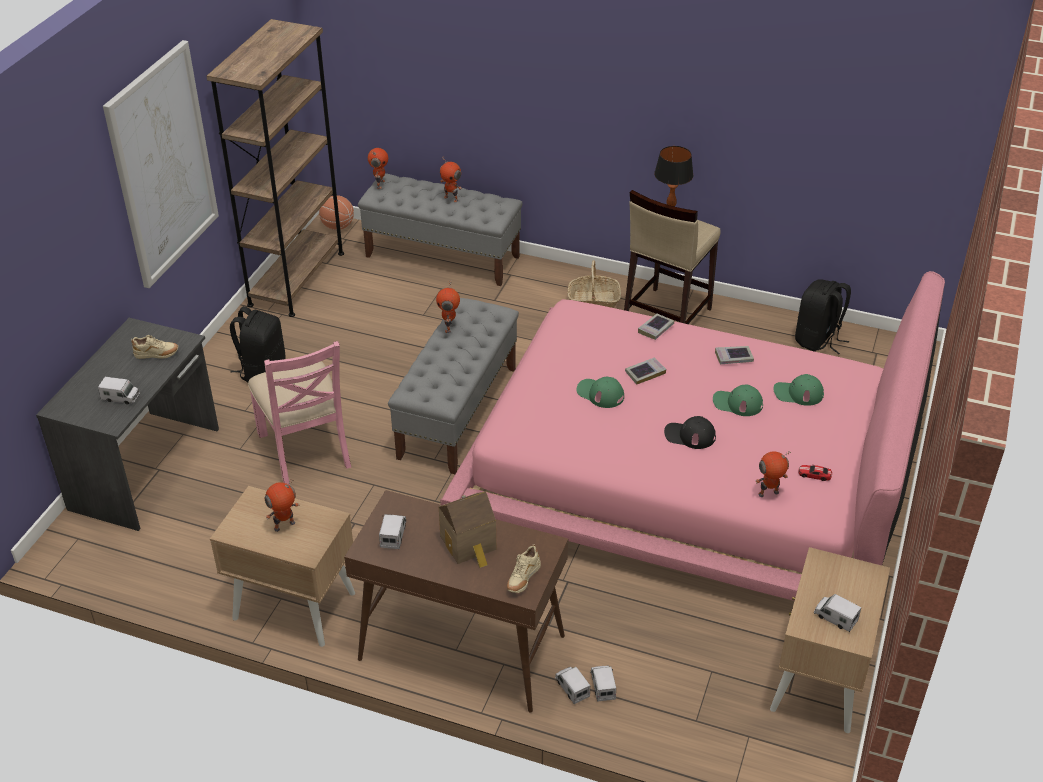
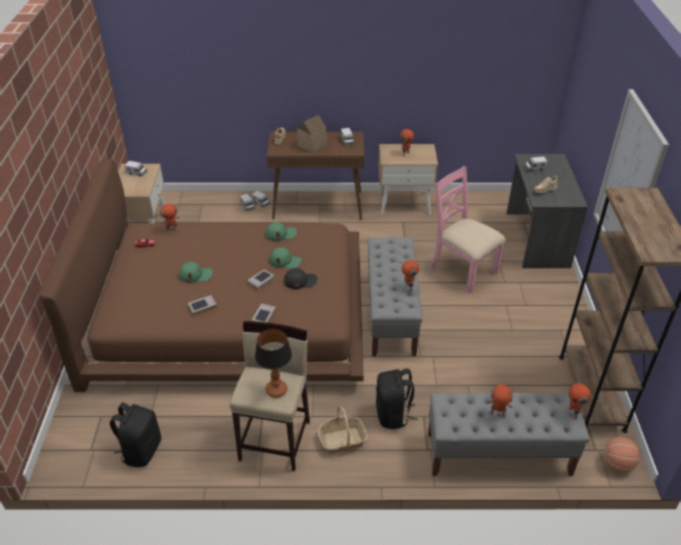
camera: 160 degrees right, 0 degrees up
(262, 371) = (536, 309): black backpack -> black backpack (393, 415)
(689, 435) = (222, 249): black cap -> black cap (300, 281)
(689, 469) = (228, 314): pink bed -> brown bed
(798, 393) = (155, 291): green cap -> green cap (281, 234)

